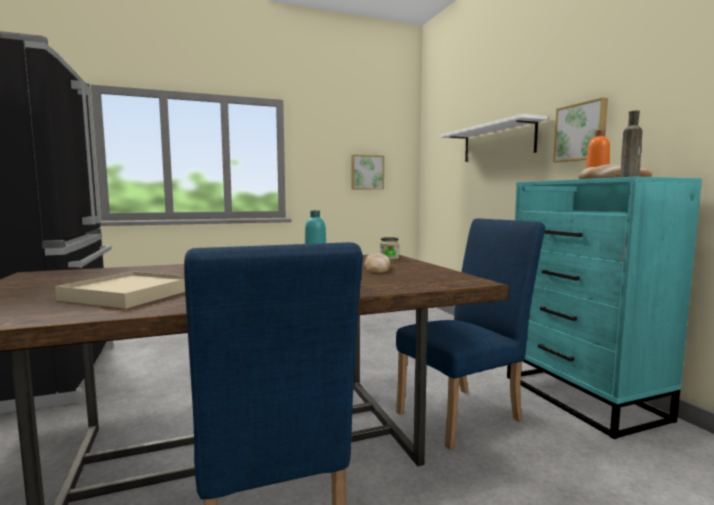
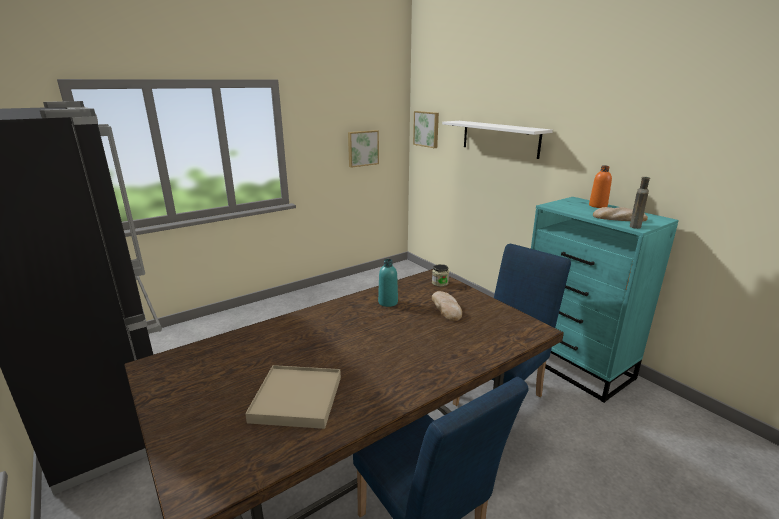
camera: 15 degrees left, 15 degrees up
(581, 132) = (583, 153): picture -> picture (427, 129)

